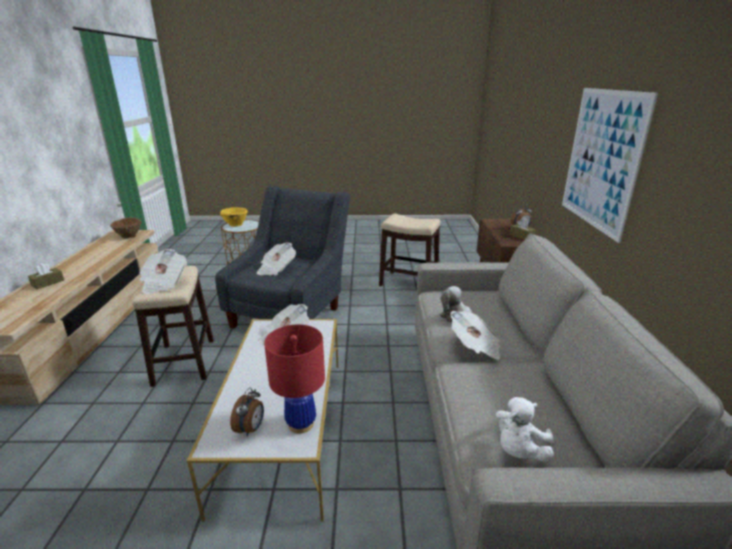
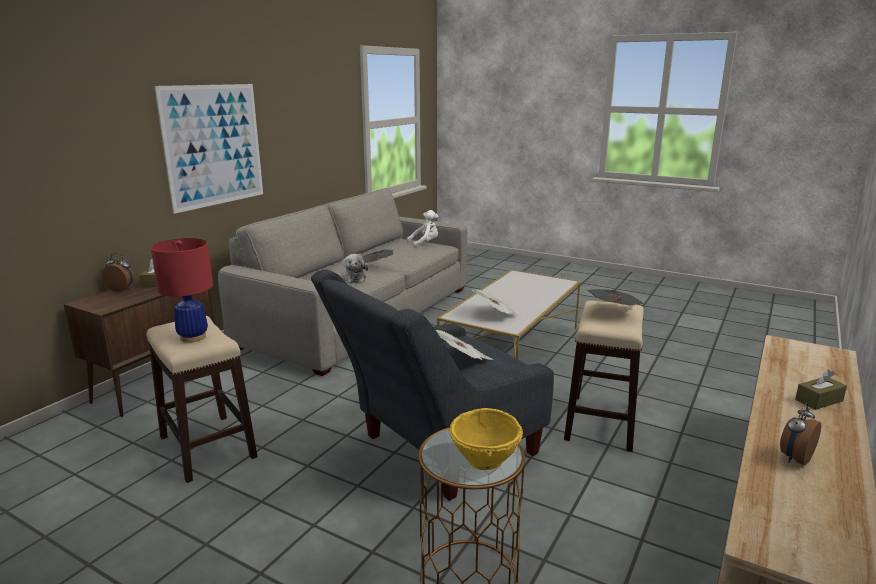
camera: 150 degrees left, 5 degrees down
(129, 236) = (783, 531): brown bowl -> none
(251, 429) = (542, 282): alarm clock -> alarm clock (794, 458)
(301, 424) = (512, 279): red table lamp -> red table lamp (193, 337)

